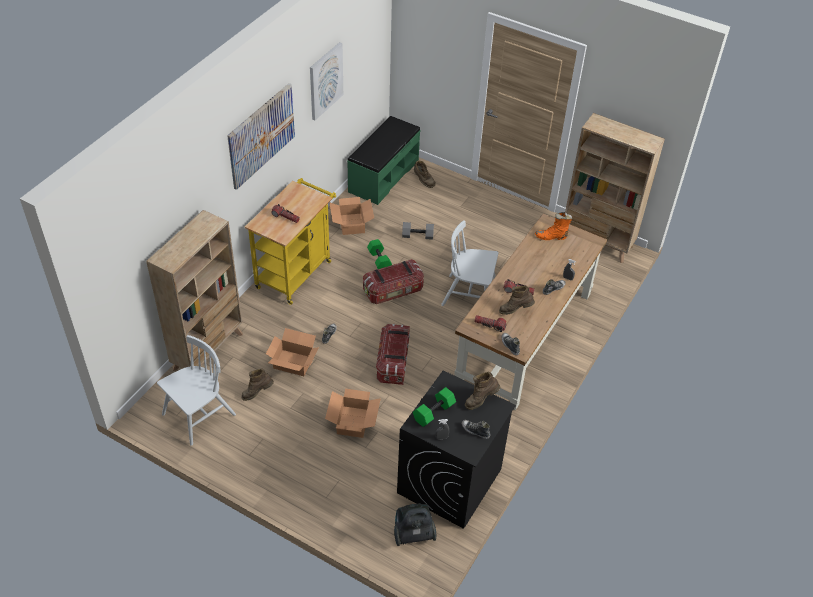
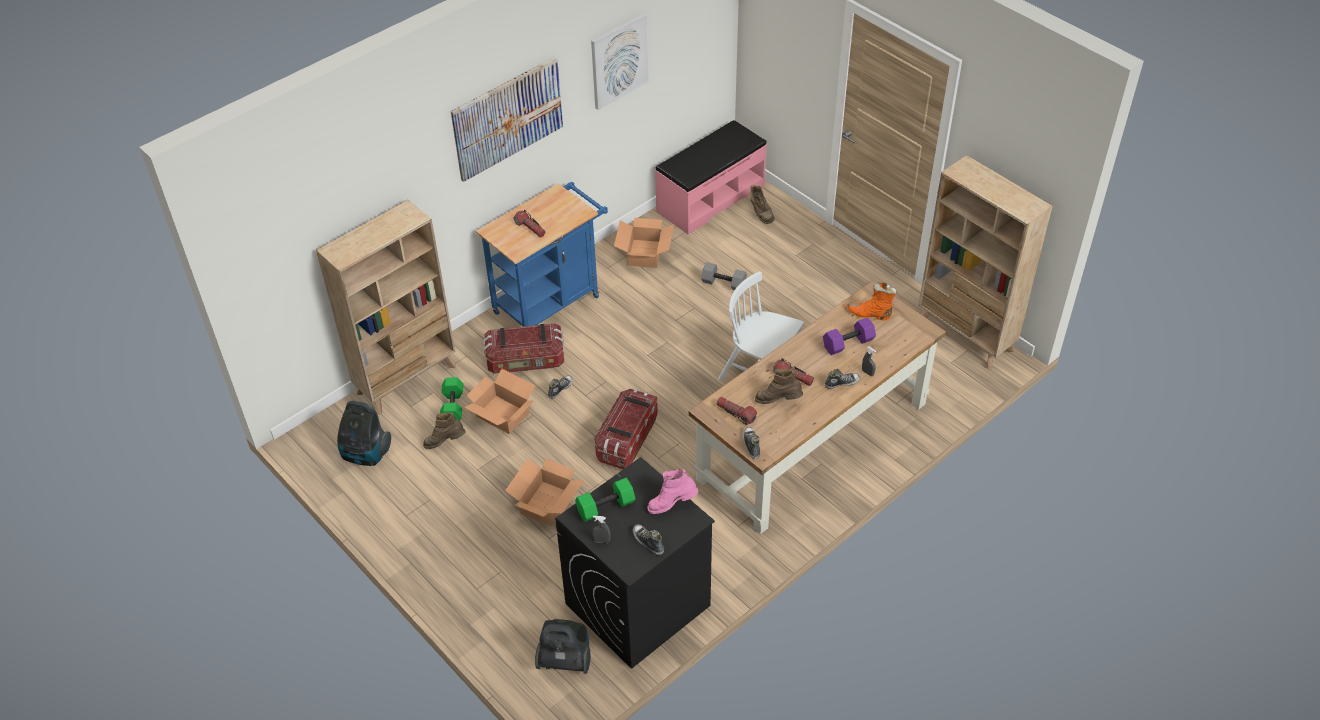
camera: 20 degrees right, 0 degrees up
(199, 415) = (366, 454): white chair -> vacuum cleaner
(296, 271) = (551, 301): yellow cart -> blue cart
(378, 260) = (660, 306): green dumbbell -> green dumbbell (452, 407)
(383, 176) = (710, 198): green bench -> pink bench
(393, 291) = (663, 349): storage box -> storage box (526, 361)
(480, 400) = (672, 504): brown boot -> pink boot
(546, 261) = (848, 344): none -> purple dumbbell

